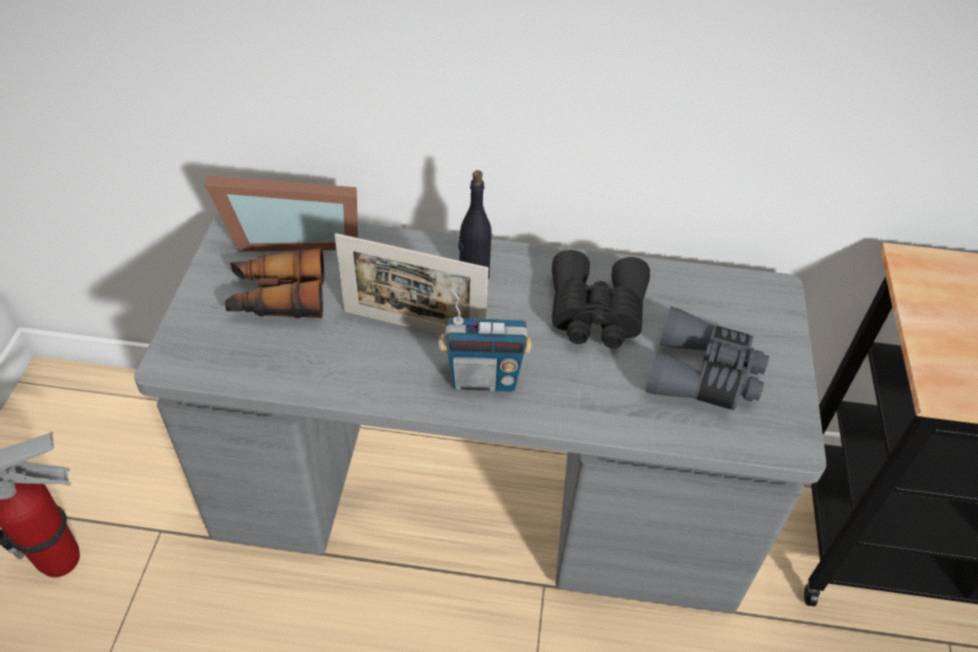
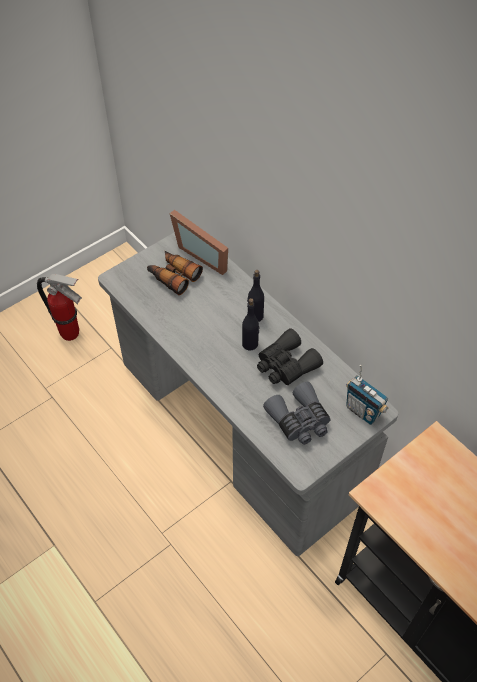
camera: 45 degrees right, 5 degrees up
(413, 327) = (209, 321): picture frame -> none
(483, 379) = (212, 360): radio -> radio (363, 411)
(512, 318) = (250, 344): none -> black bottle

